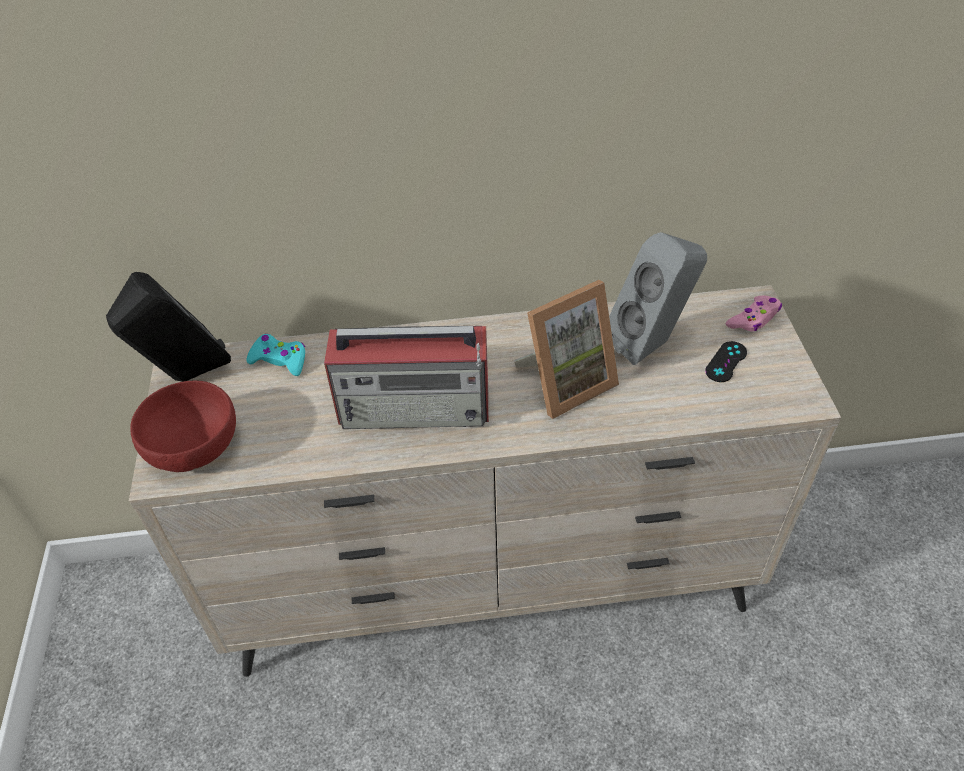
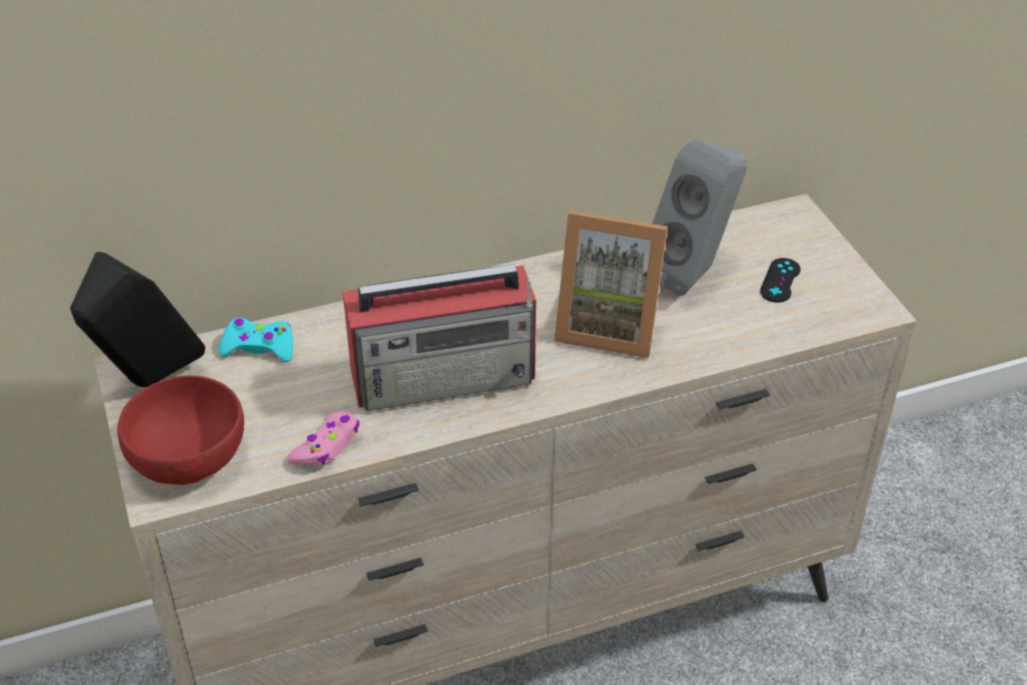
camera: 15 degrees left, 5 degrees down
(565, 382) = (608, 325): picture frame -> picture frame turned 60 degrees clockwise
(754, 319) = (798, 232): pink game controller -> pink game controller (327, 446)

